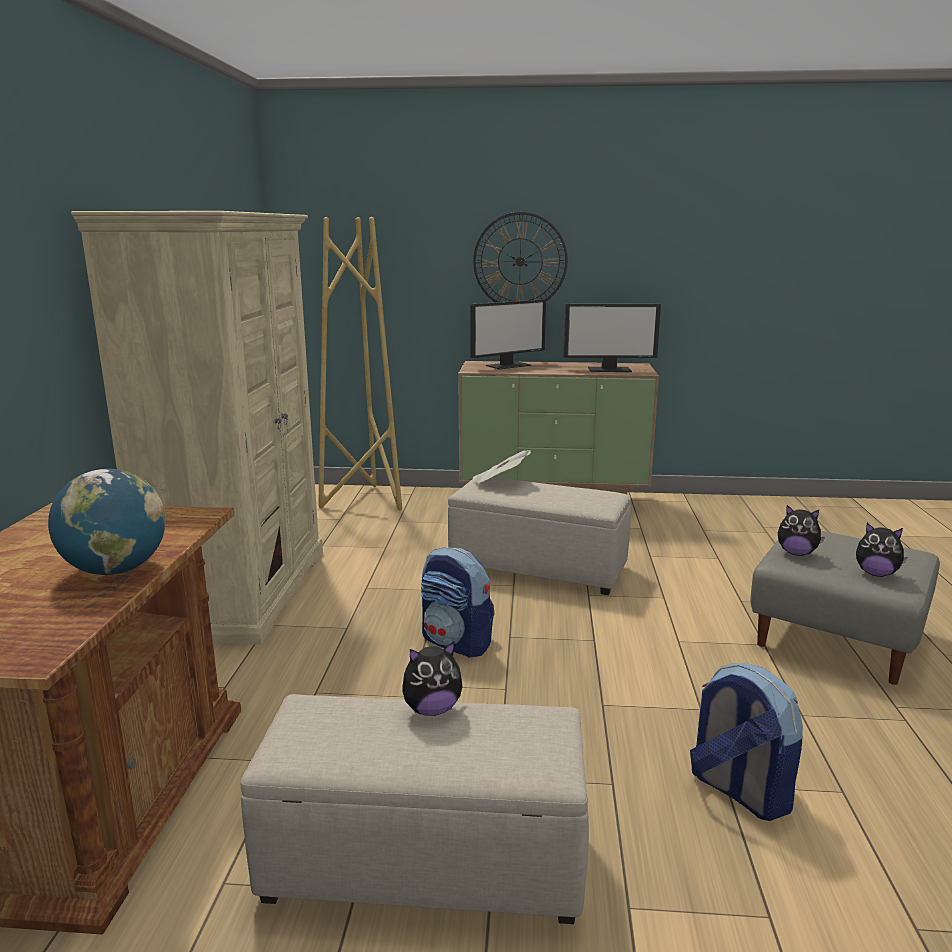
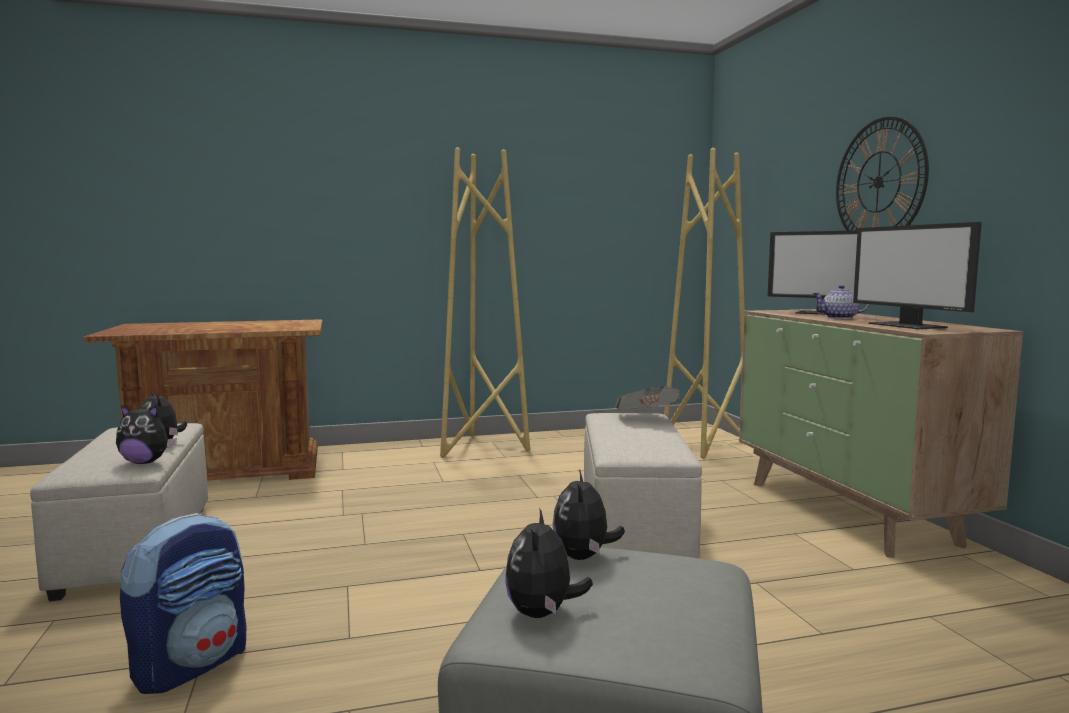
camera: 70 degrees right, 10 degrees down
(116, 570) = (211, 329): globe -> none
(243, 591) = (481, 447): beige wardrobe -> yellow clothes rack
(457, 643) = (438, 516): backpack -> none
(524, 713) = (145, 462): none -> plush toy
(546, 369) = (840, 318): none -> teapot

